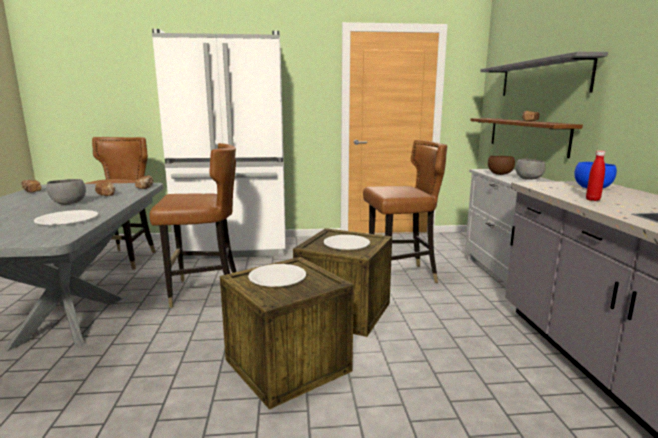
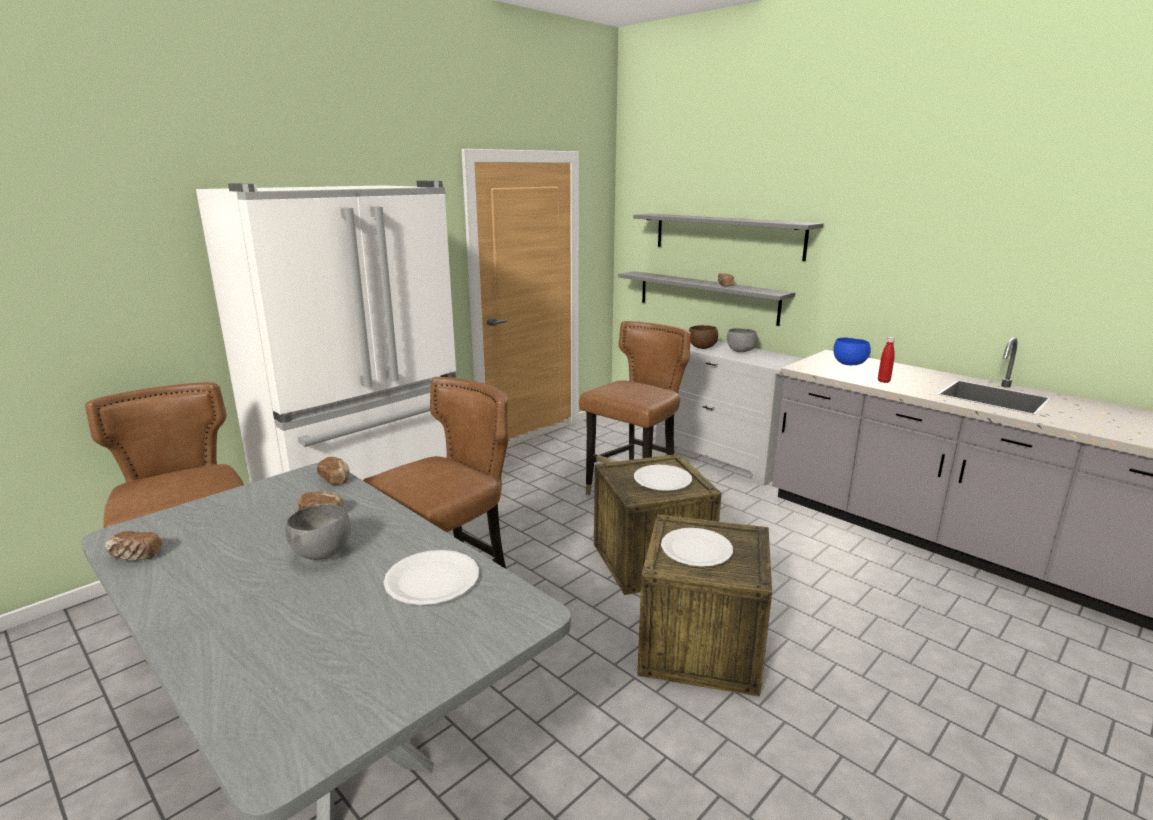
camera: 40 degrees left, 5 degrees up
(526, 135) = (706, 297): brown shelf -> grey shelf

